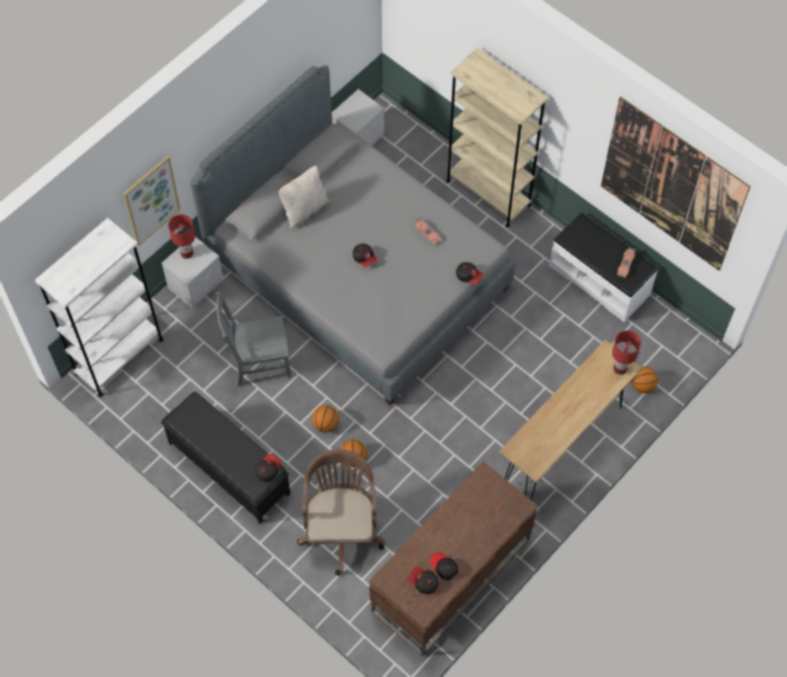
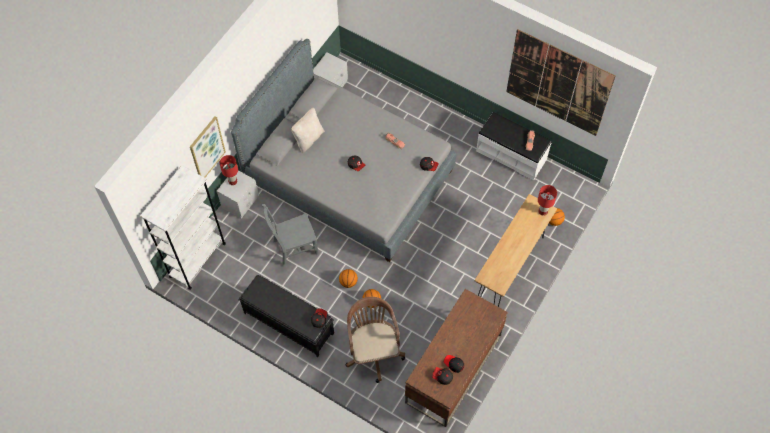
camera: 10 degrees left, 0 degrees up
(488, 193) = (425, 108): beige bookcase -> none

